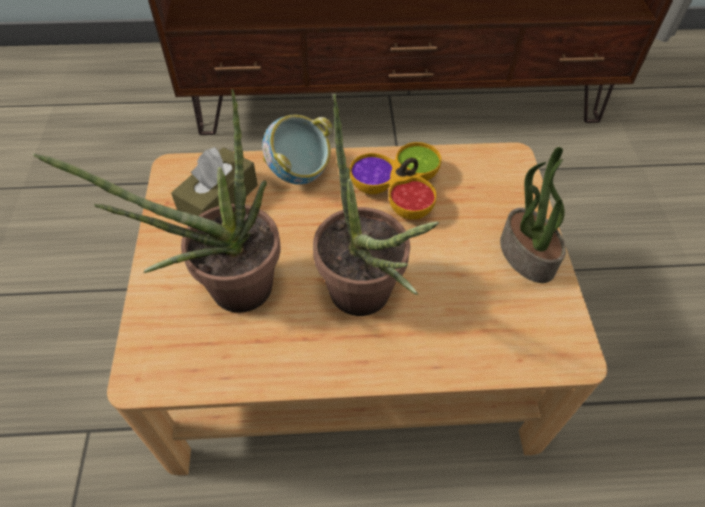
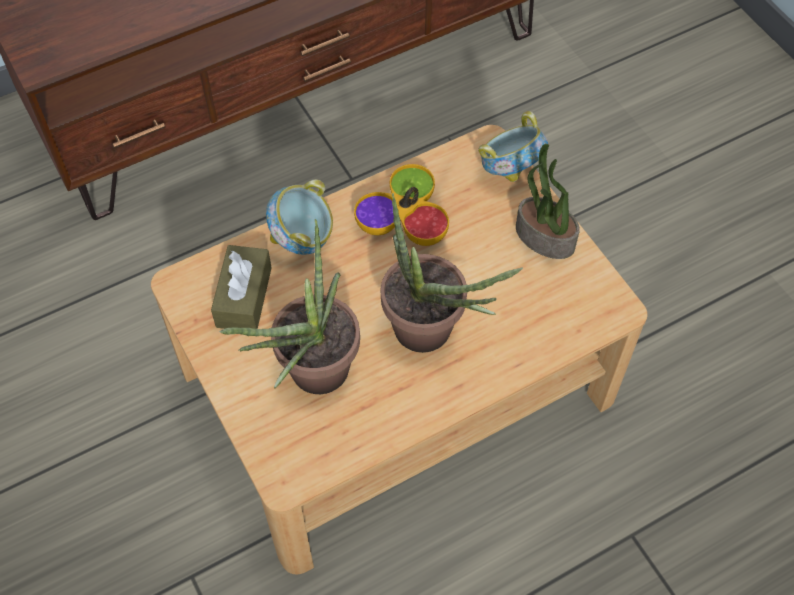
camera: 25 degrees left, 5 degrees up
(522, 185) = (510, 169): none -> bowl

